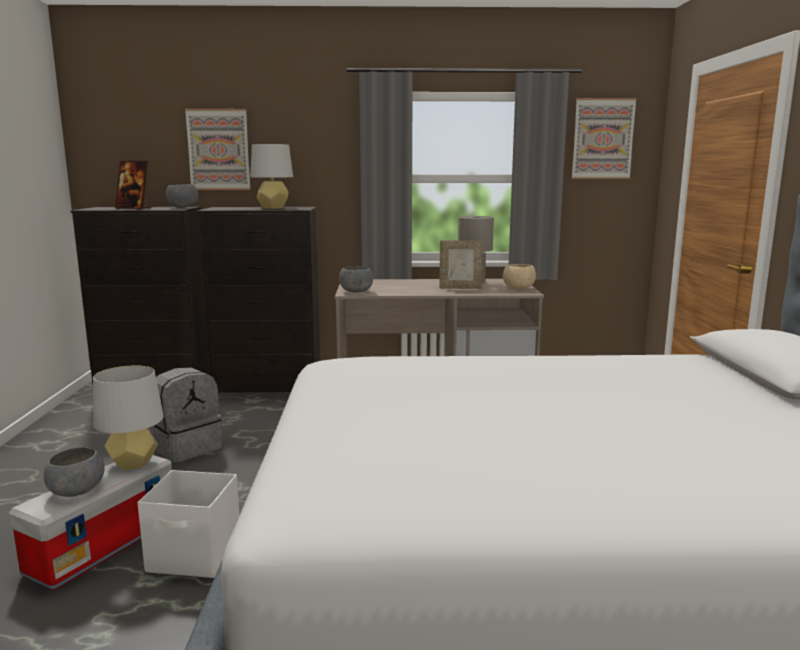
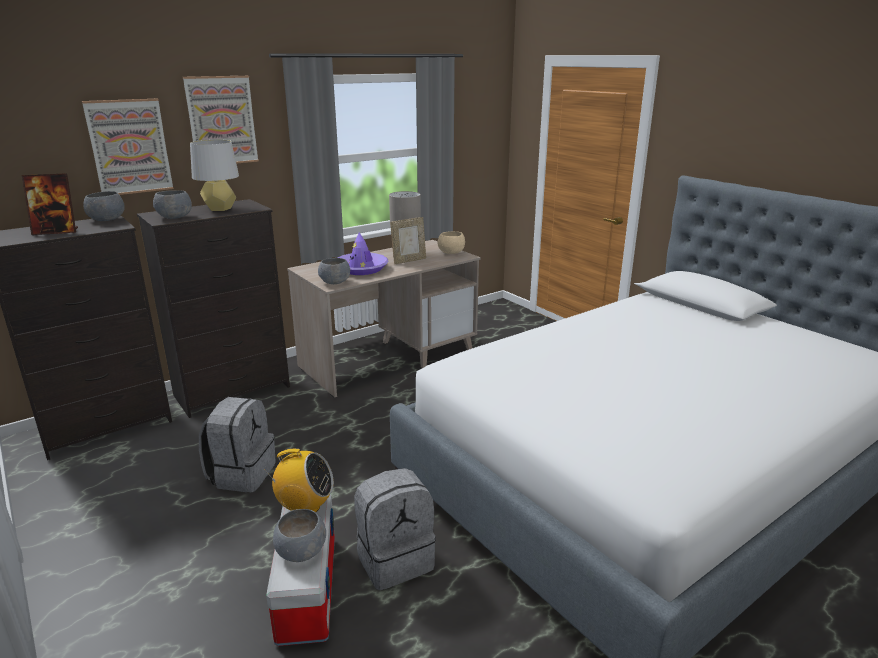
camera: 35 degrees left, 10 degrees up
(133, 463) = (305, 507): grey table lamp -> radio
(195, 556) = (395, 559): white storage box -> grey backpack
(227, 208) = (175, 217): none -> grey bowl
(401, 287) = (361, 269): none -> purple hat
(602, 139) = (473, 112): picture -> picture (221, 121)

